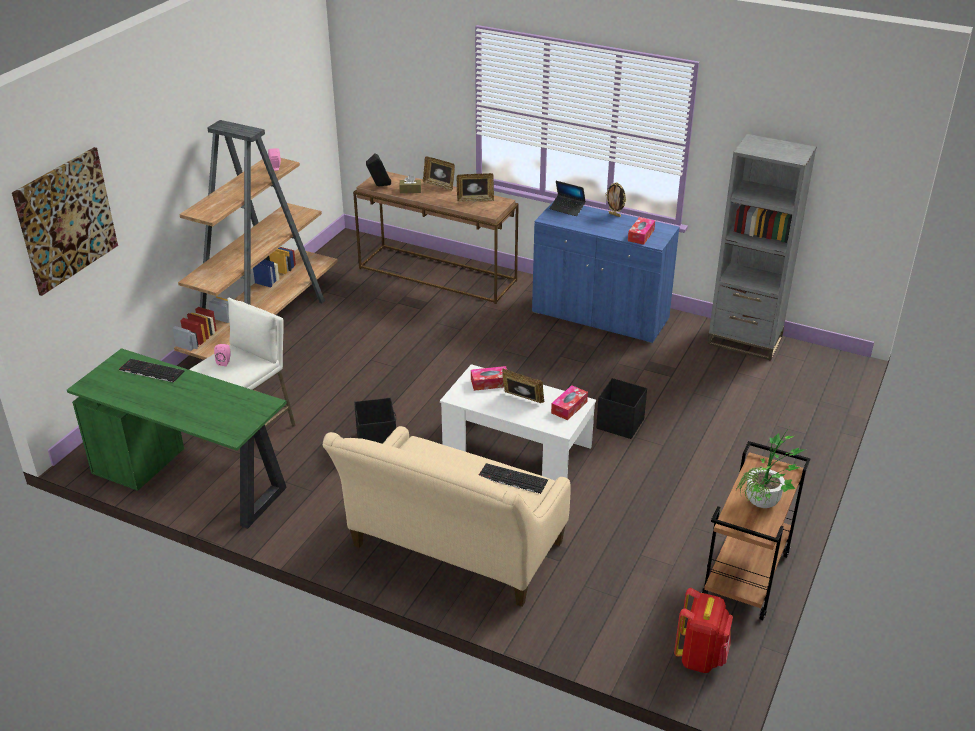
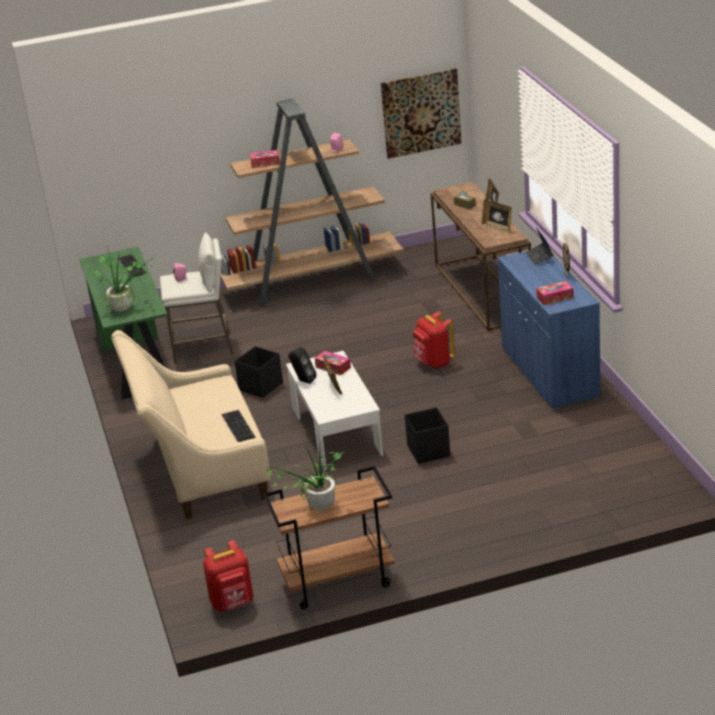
camera: 50 degrees right, 5 degrees down
(66, 220) = (122, 140): picture -> picture (421, 113)
(227, 415) = (127, 307): none -> potted plant
(379, 186) = (449, 194): black speaker -> black speaker (303, 381)
(497, 349) = (434, 363): none -> red backpack
(569, 407) = (353, 405): tissue box -> tissue box (265, 163)
(744, 341) = (632, 441): grey bookcase -> none

